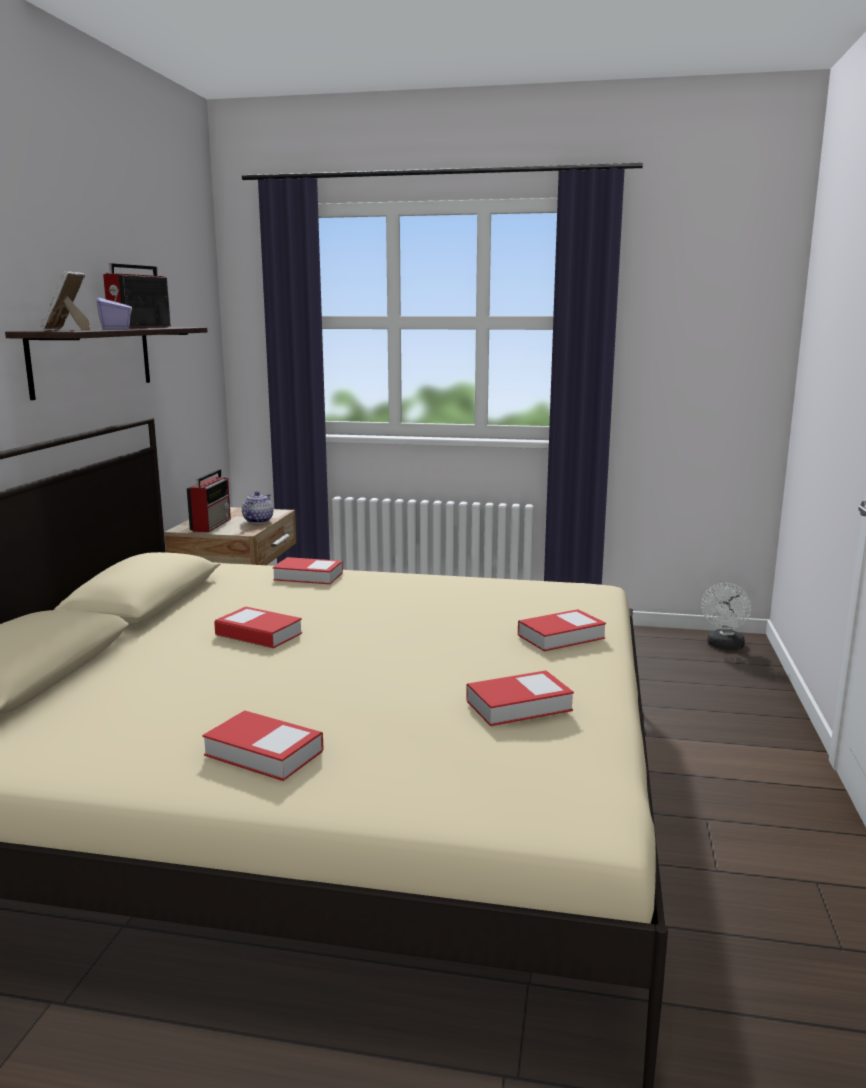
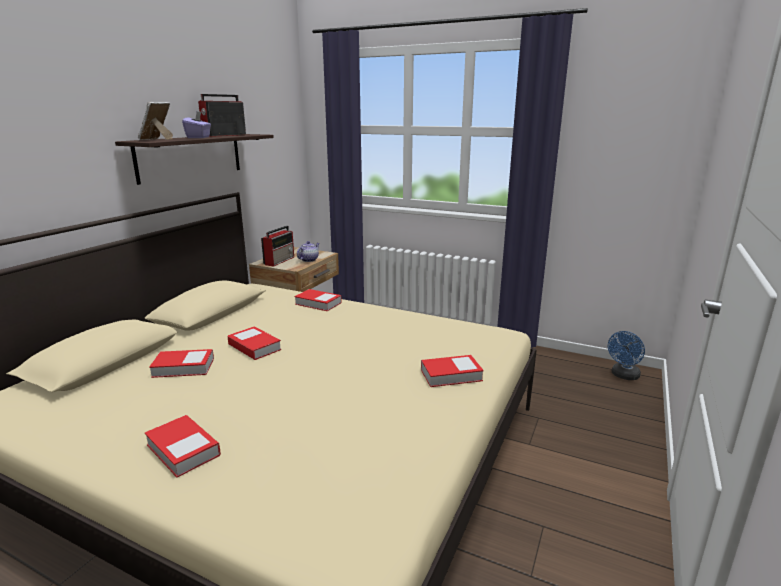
camera: 15 degrees right, 5 degrees up
(519, 706) = (376, 437): book -> book (183, 367)
(724, 646) = (623, 376): white fan -> blue fan

